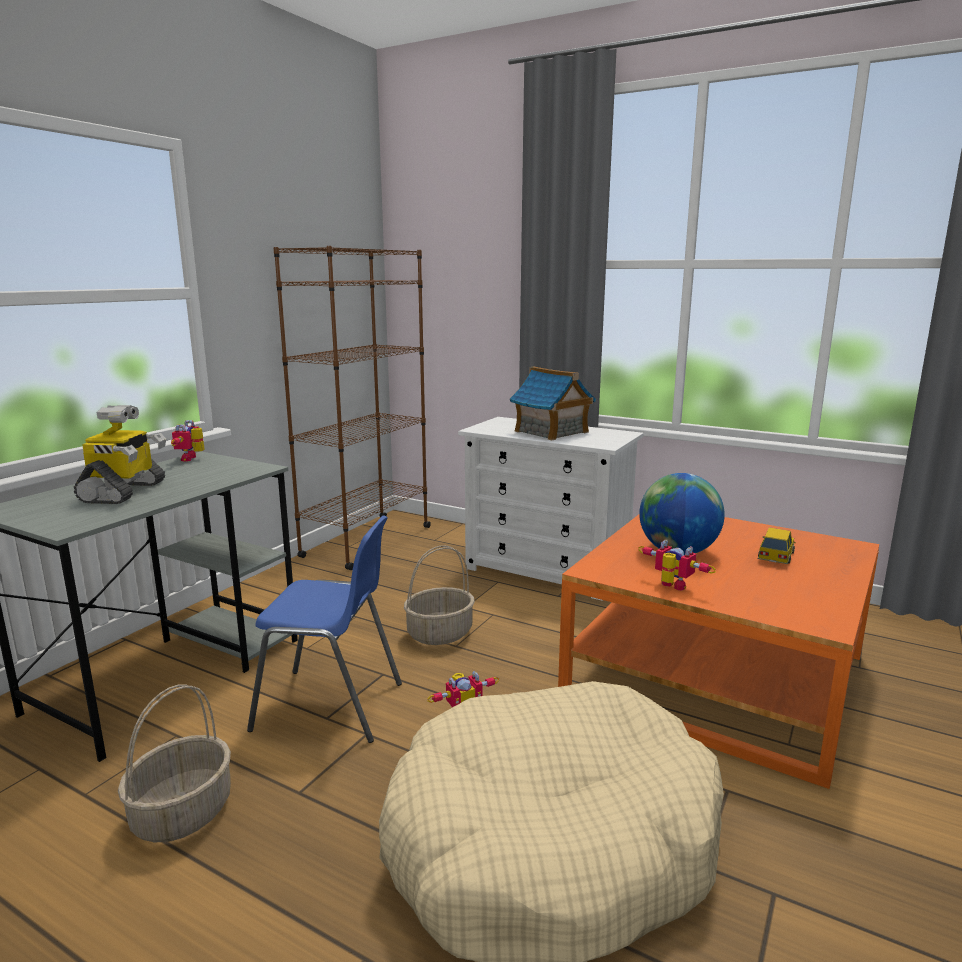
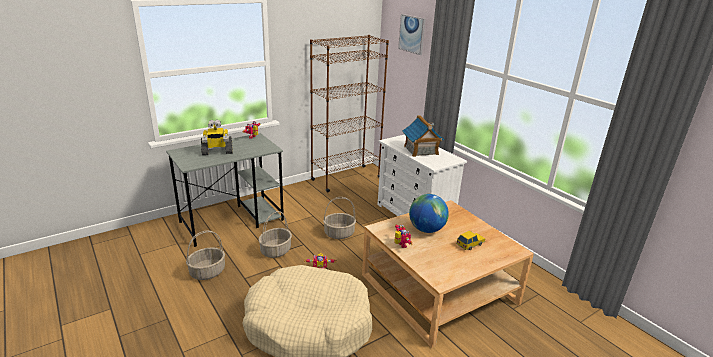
camera: 25 degrees right, 10 degrees up
(124, 492) = (217, 152): toy robot -> toy robot turned 45 degrees clockwise
(330, 706) = (276, 251): blue chair -> basket
(463, 236) = (412, 34): none -> picture
(716, 674) = (438, 289): orange coffee table -> beige coffee table

